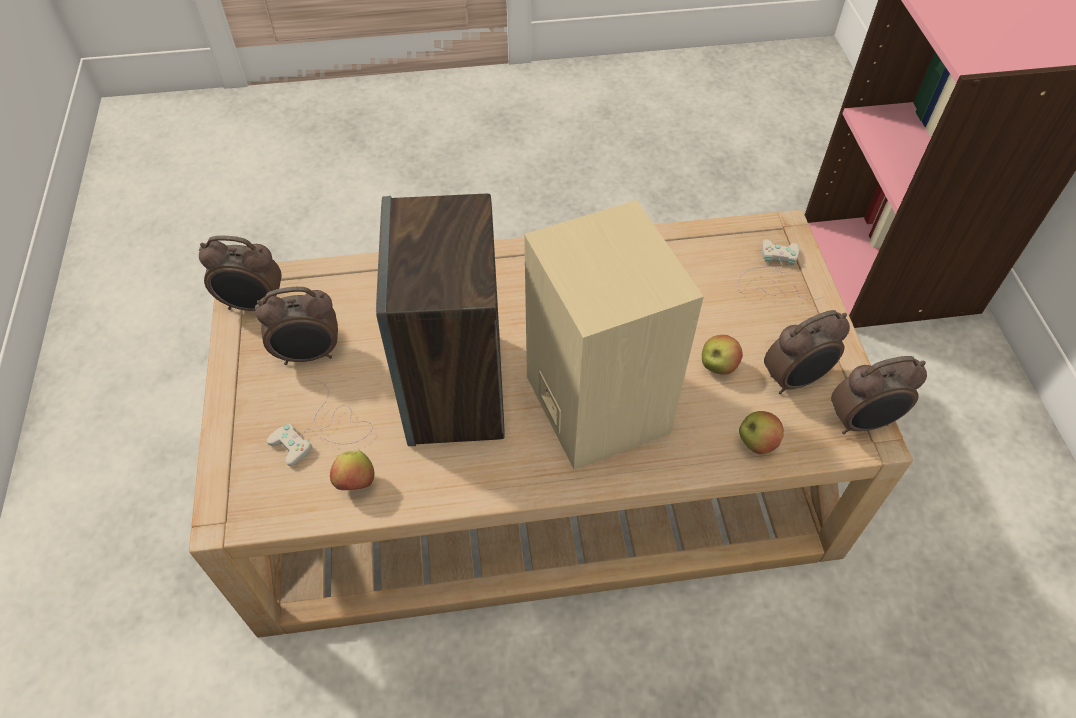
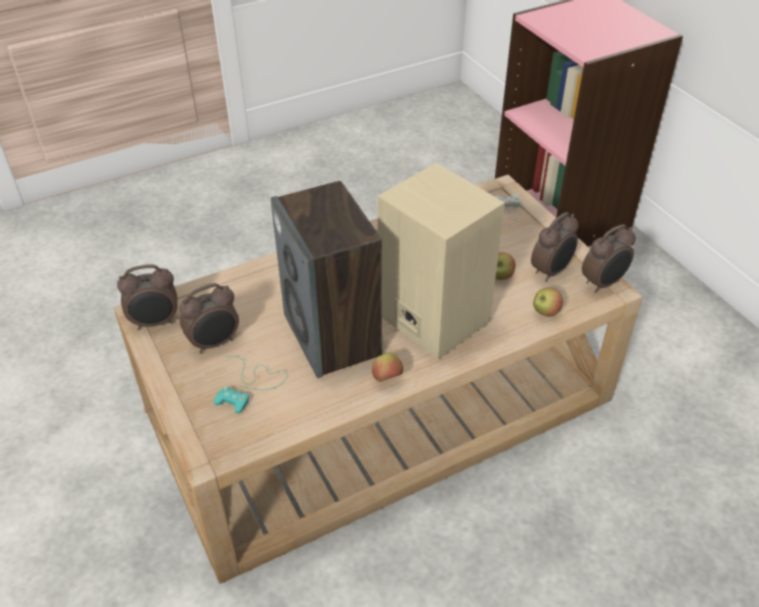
camera: 20 degrees left, 10 degrees down
(323, 430) = (250, 385): white game controller -> turquoise game controller
(356, 482) = (293, 409): apple -> apple (387, 378)

